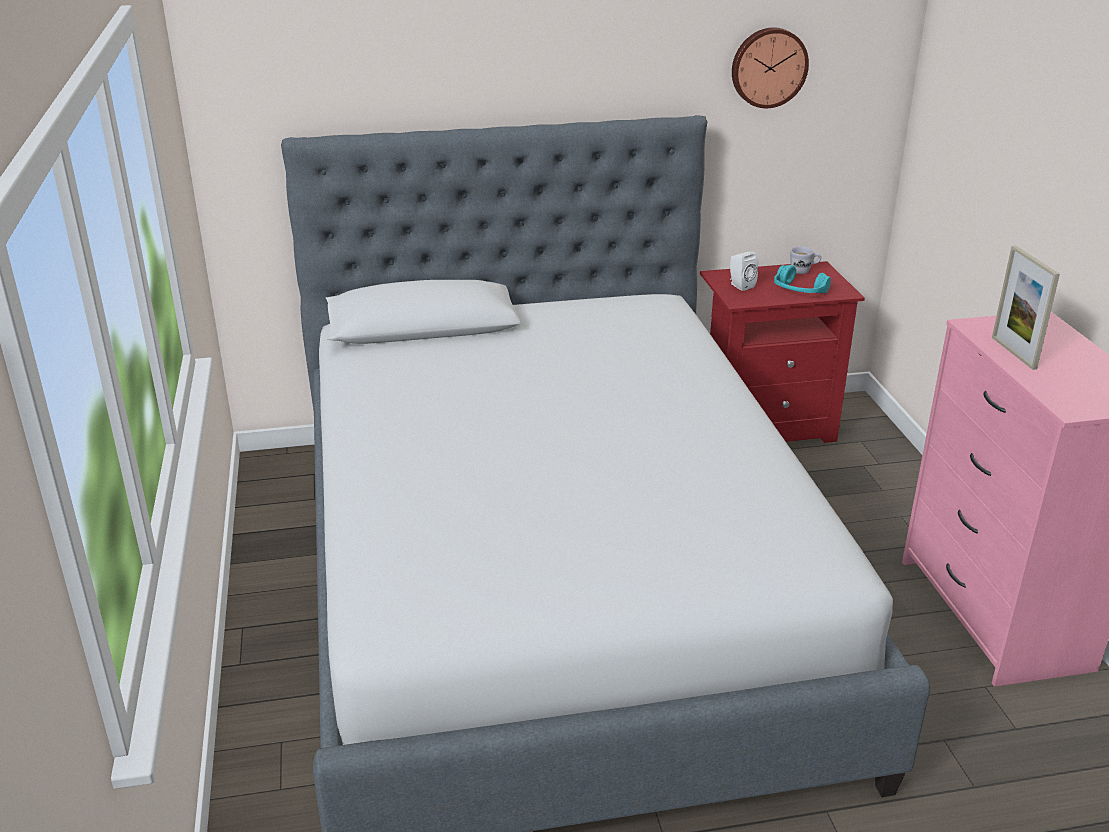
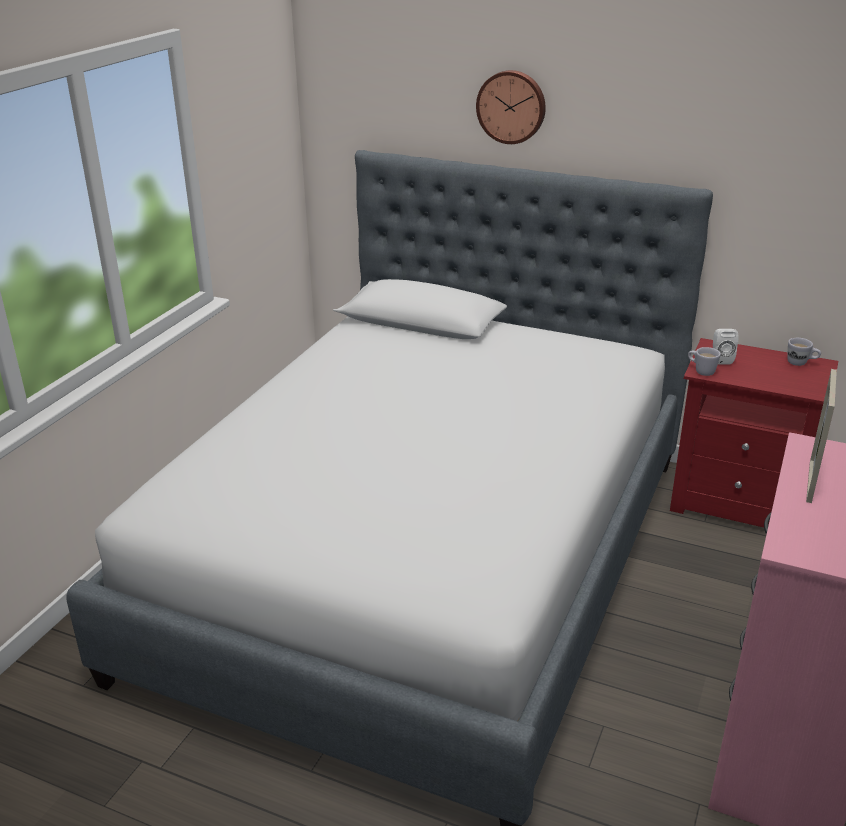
camera: 35 degrees right, 0 degrees up
(737, 300) = (701, 371): none -> white mug
(768, 67) = (791, 154): wall clock -> wall clock (511, 106)
(799, 291) = (771, 379): turquoise headphones -> none

